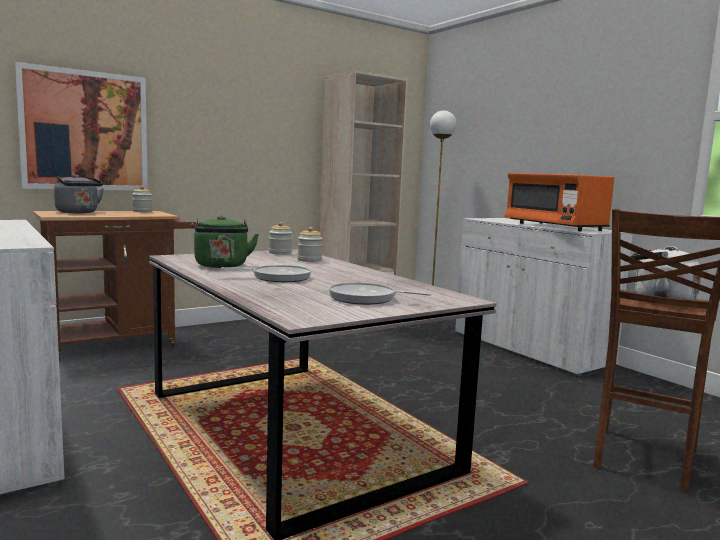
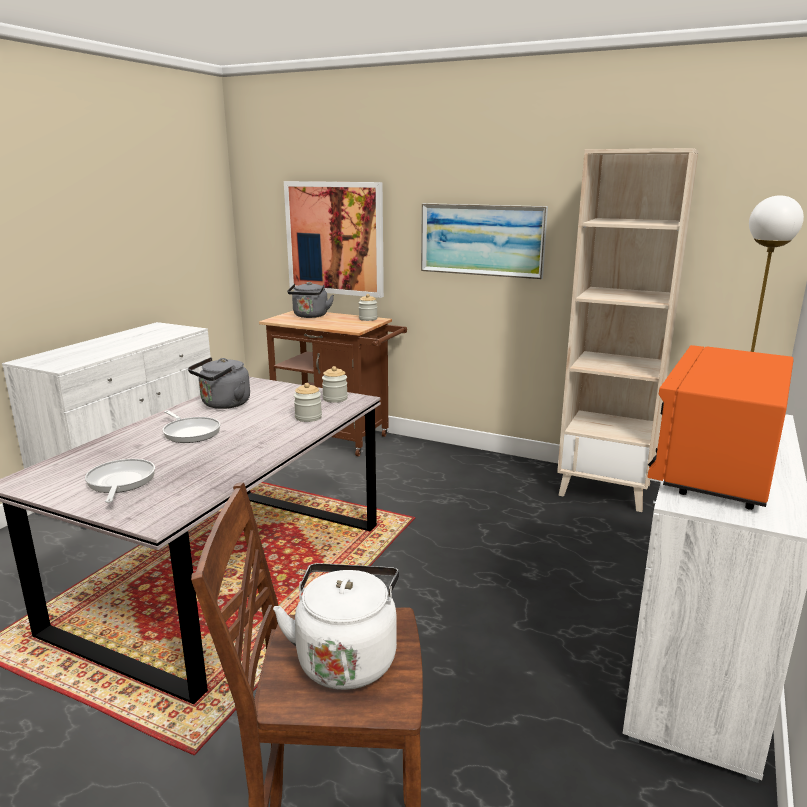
camera: 60 degrees right, 10 degrees up
(222, 266) = (223, 404): green kettle -> grey kettle
(241, 136) = (482, 240): none -> picture

